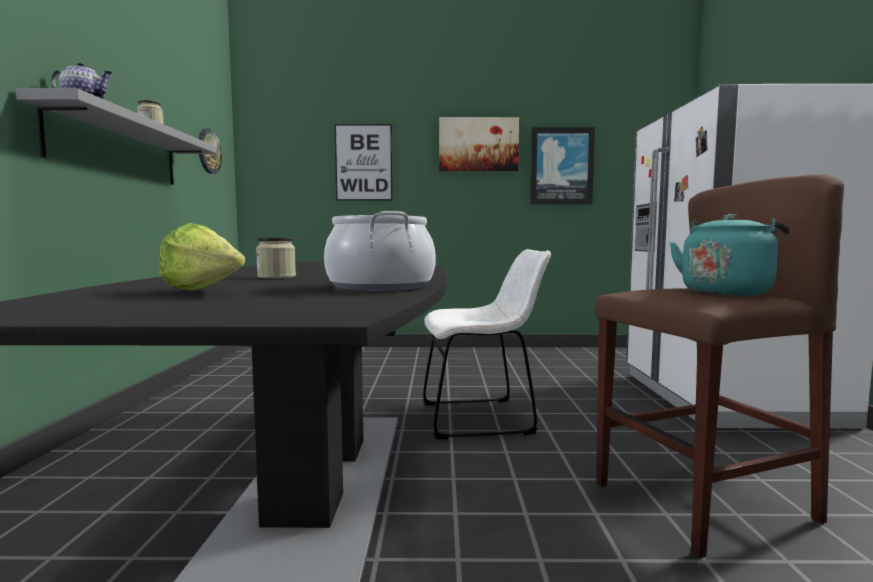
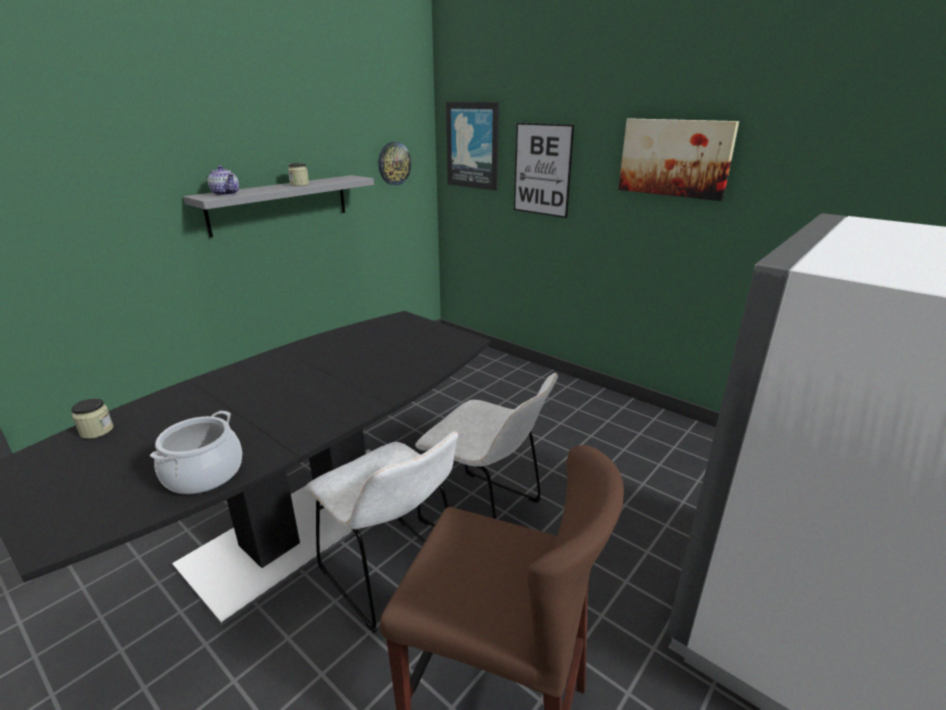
camera: 40 degrees right, 20 degrees up
(205, 291) = (126, 448): lettuce -> none
(276, 277) = (236, 404): jar -> jar (97, 431)
(476, 474) = (393, 574): none -> white chair
(561, 166) = (794, 200): picture -> picture (473, 145)
(726, 292) = (500, 585): turquoise kettle -> none

